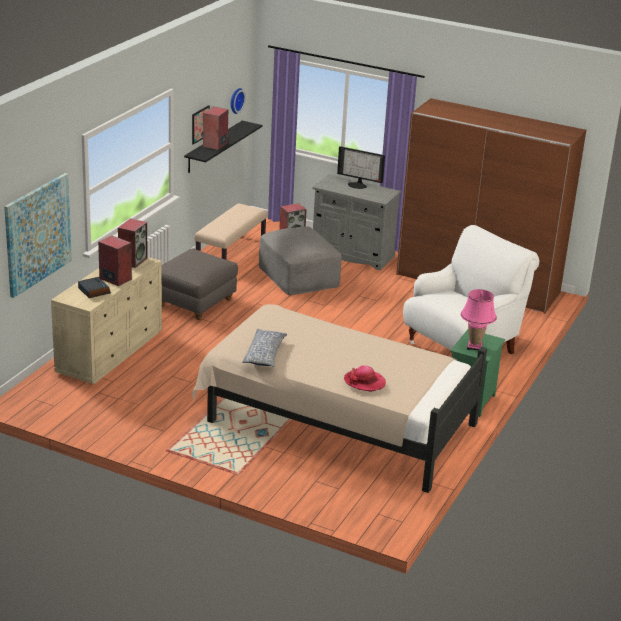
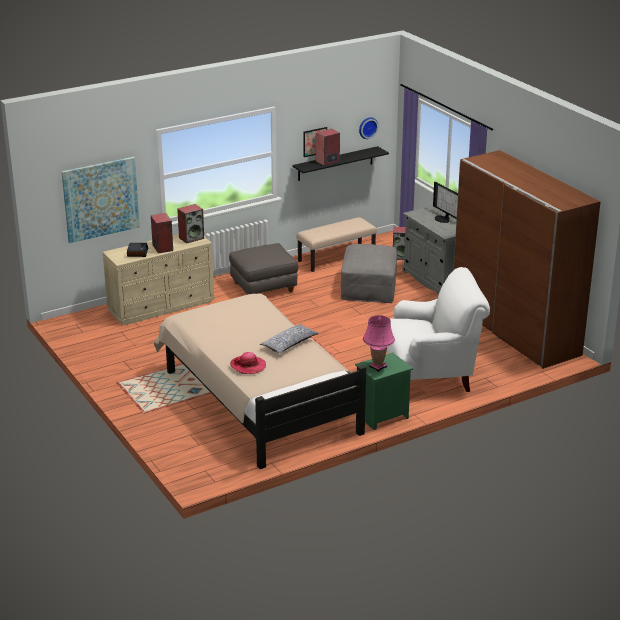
camera: 35 degrees right, 0 degrees up
(265, 354) = (205, 327): pillow -> pillow (290, 344)

